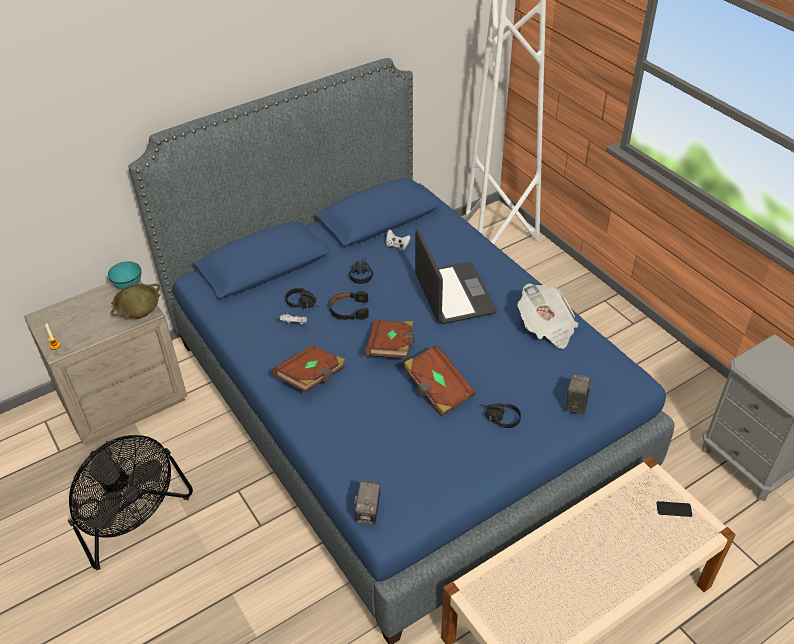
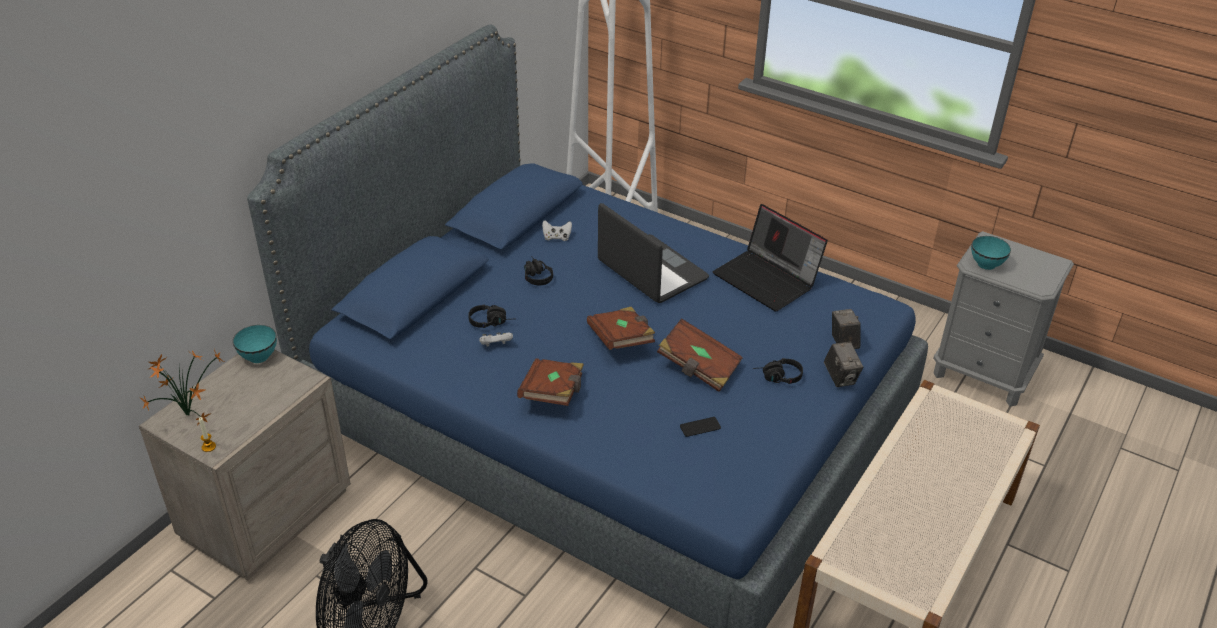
camera: 25 degrees left, 5 degrees down
(57, 317) = (187, 414): none -> potted plant
(139, 312) = (295, 382): beige bowl -> none
(349, 310) = (548, 315): black headphones -> none
(368, 512) = (706, 505): camera -> camera (840, 377)
(546, 328) = (768, 279): newspaper -> laptop
(674, 509) = (974, 420): phone -> phone (700, 427)
(758, 367) = (986, 264): none -> turquoise bowl

